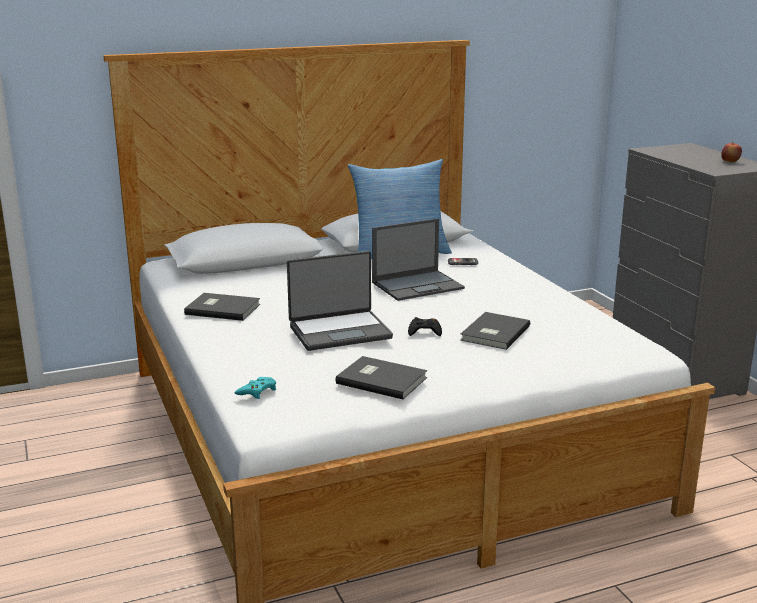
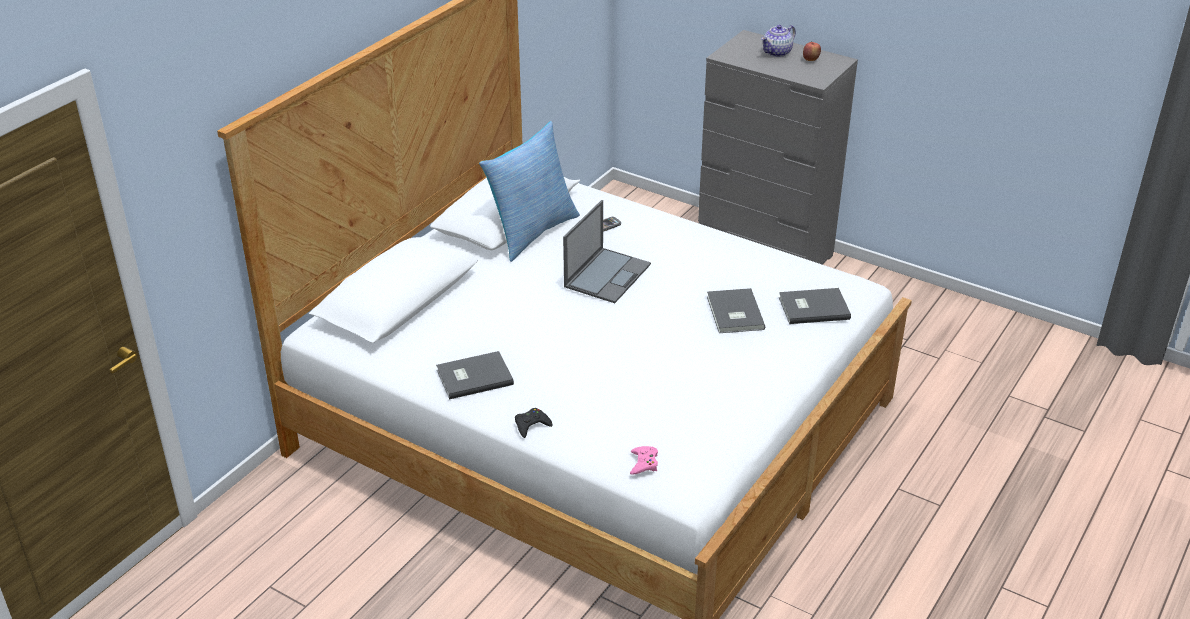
camera: 35 degrees left, 15 degrees up
(257, 391) = (644, 463): turquoise game controller -> pink game controller
(339, 331) = (620, 365): laptop -> none
(381, 379) = (719, 406): grey book -> grey book (812, 307)
(424, 331) = (679, 333): black game controller -> black game controller (531, 425)
(703, 155) = (777, 52): none -> teapot

